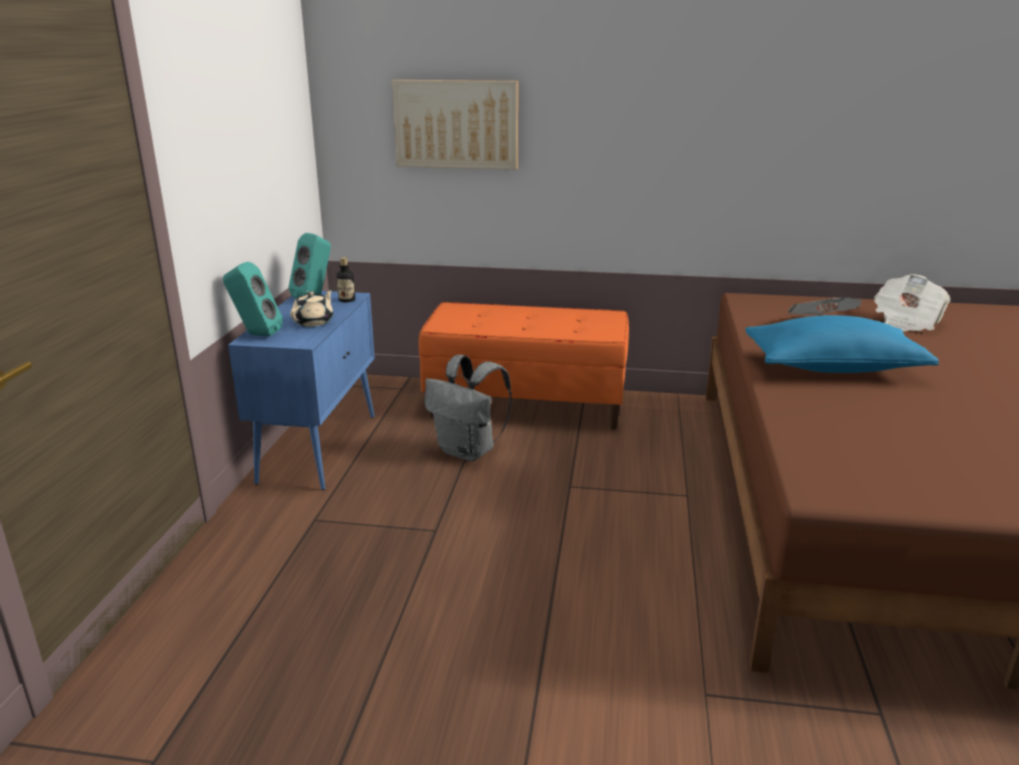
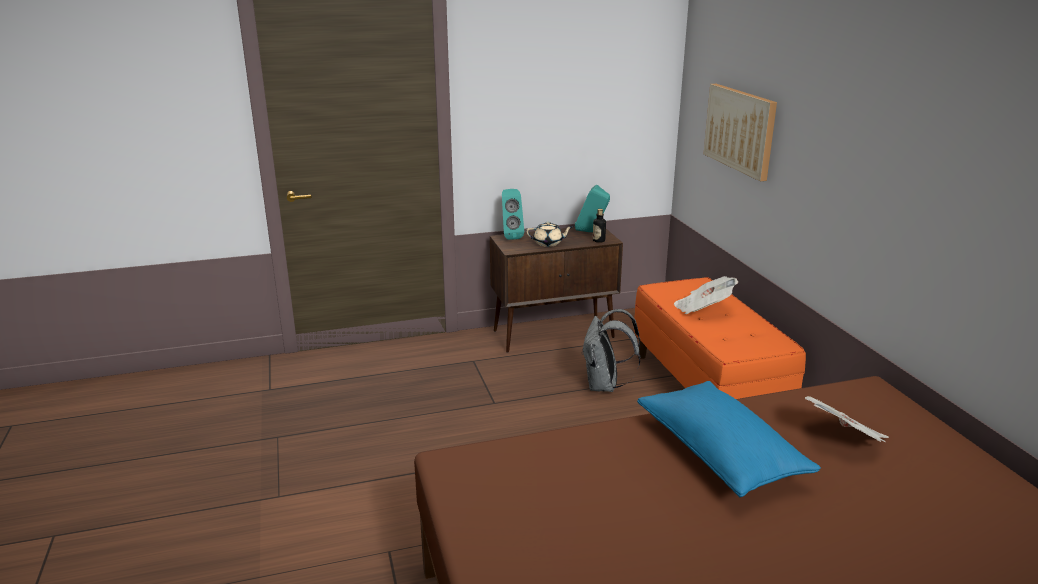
camera: 65 degrees right, 0 degrees up
(319, 447) = (554, 334): blue cabinet -> brown cabinet
(905, 322) = (944, 498): newspaper -> newspaper (703, 309)

